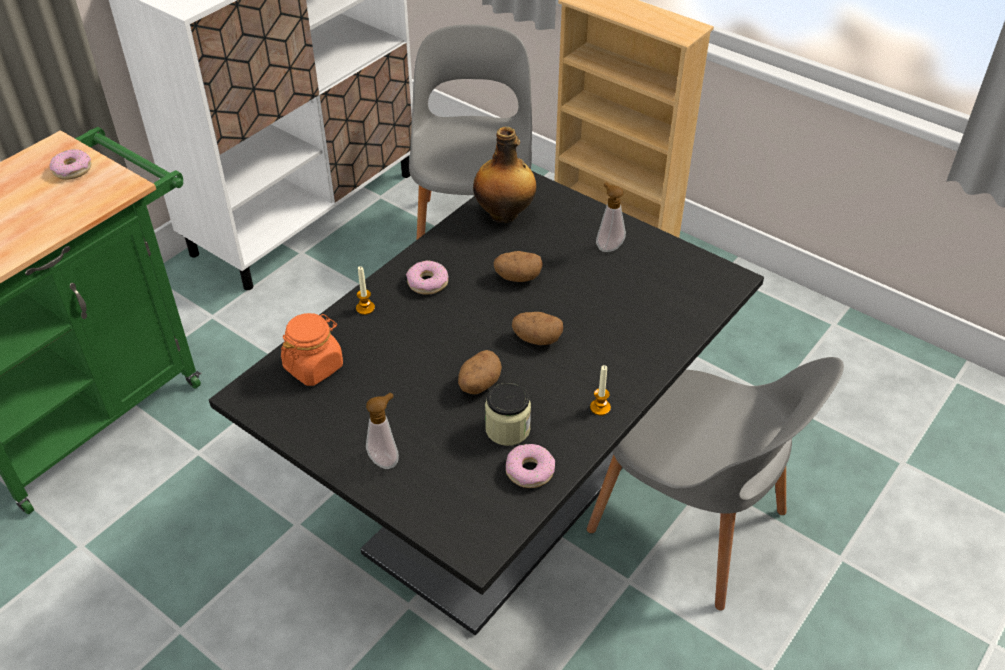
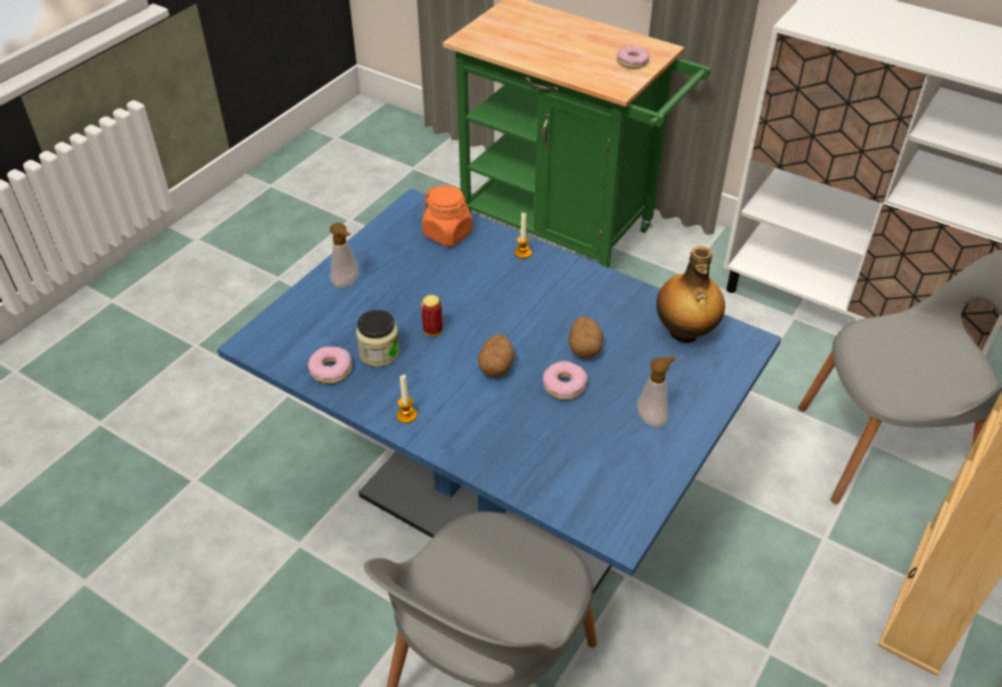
camera: 85 degrees right, 0 degrees up
(427, 283) = (564, 287): donut -> donut (564, 385)
(479, 384) = (433, 331): potato -> can
(502, 503) = (501, 506): black dining table -> blue dining table

